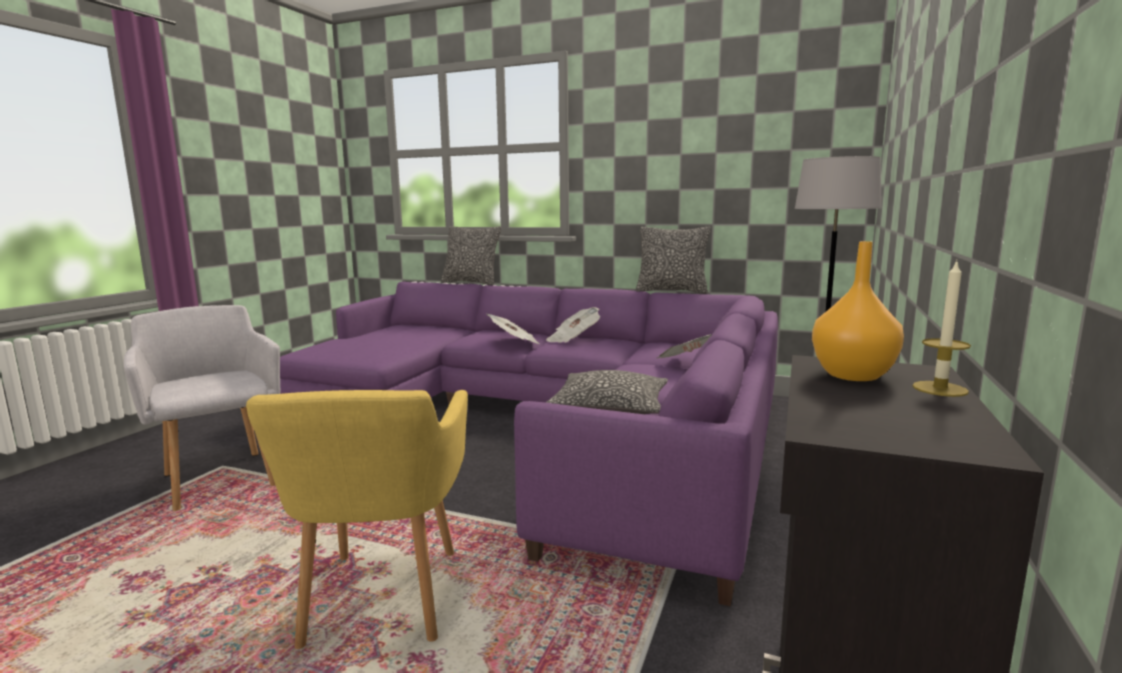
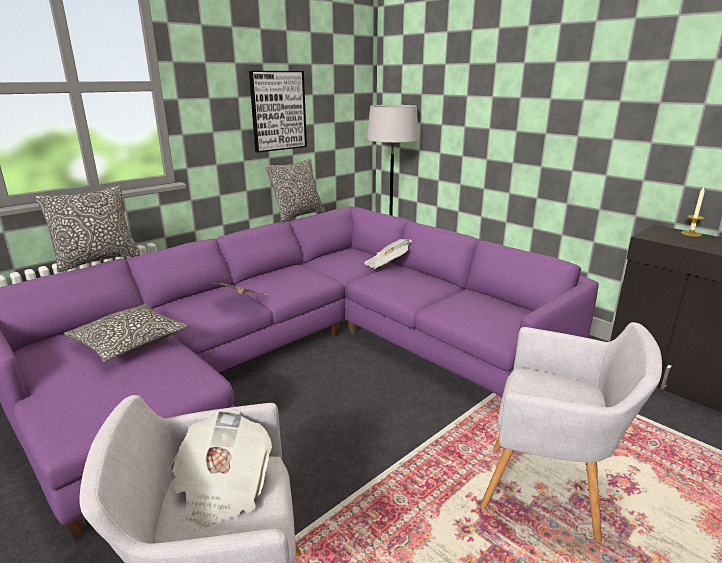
camera: 65 degrees left, 10 degrees up
(380, 602) = (549, 493): yellow armchair -> grey armchair
(573, 339) = (274, 280): newspaper -> newspaper (222, 488)
(610, 408) = (463, 307): pillow -> pillow (130, 342)
(694, 170) = (278, 111): none -> picture
(851, 375) = (670, 238): orange vase -> none

